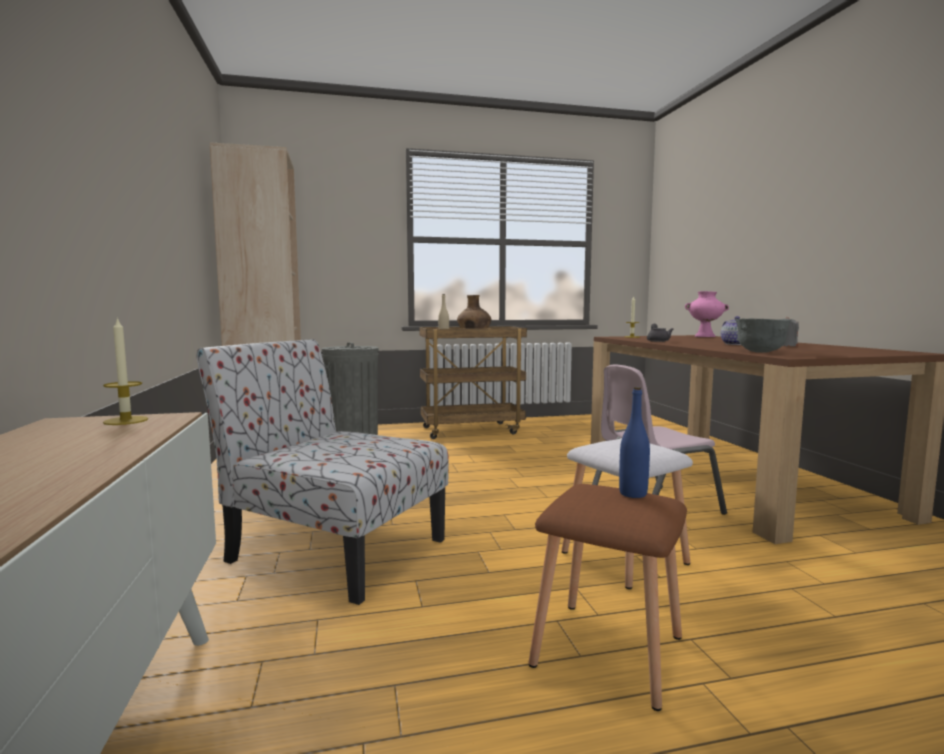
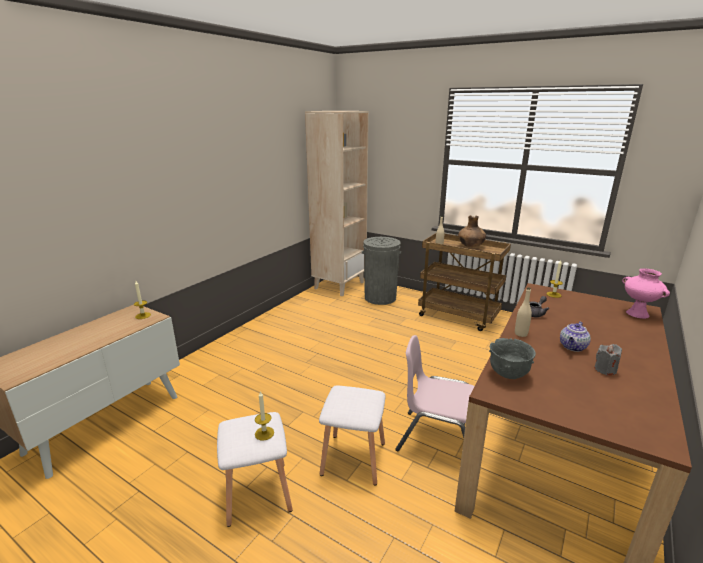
camera: 45 degrees right, 15 degrees up
(333, 549) = (259, 377): chair -> none
(611, 650) = (258, 494): brown stool -> white stool
(633, 494) = (264, 433): blue bottle -> candle
(689, 345) = (521, 334): none -> beige bottle

